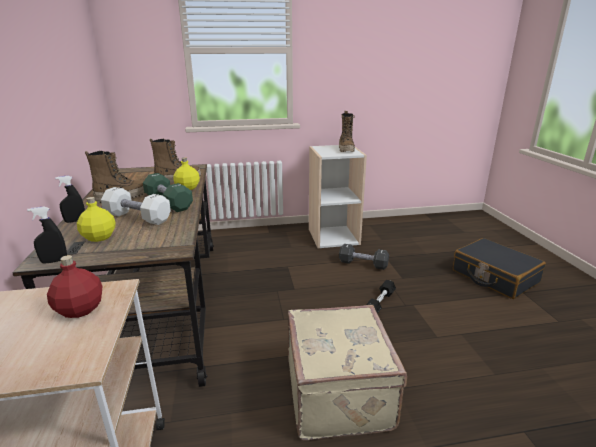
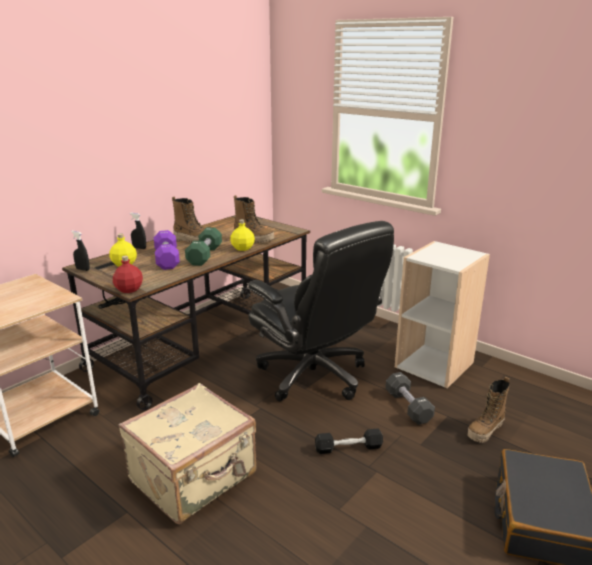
camera: 50 degrees right, 0 degrees up
(80, 310) = (35, 300): red bottle -> red bottle (129, 290)
(138, 217) = (167, 259): white dumbbell -> purple dumbbell
(288, 279) = (315, 378): none -> black office chair
(346, 150) = (458, 258): boot -> boot (485, 431)

